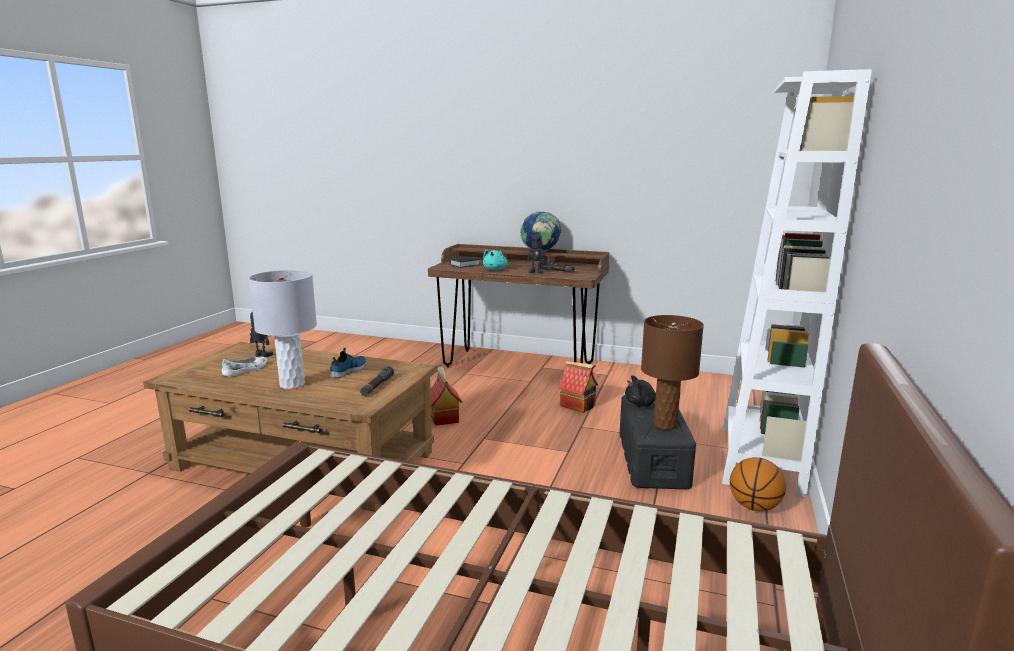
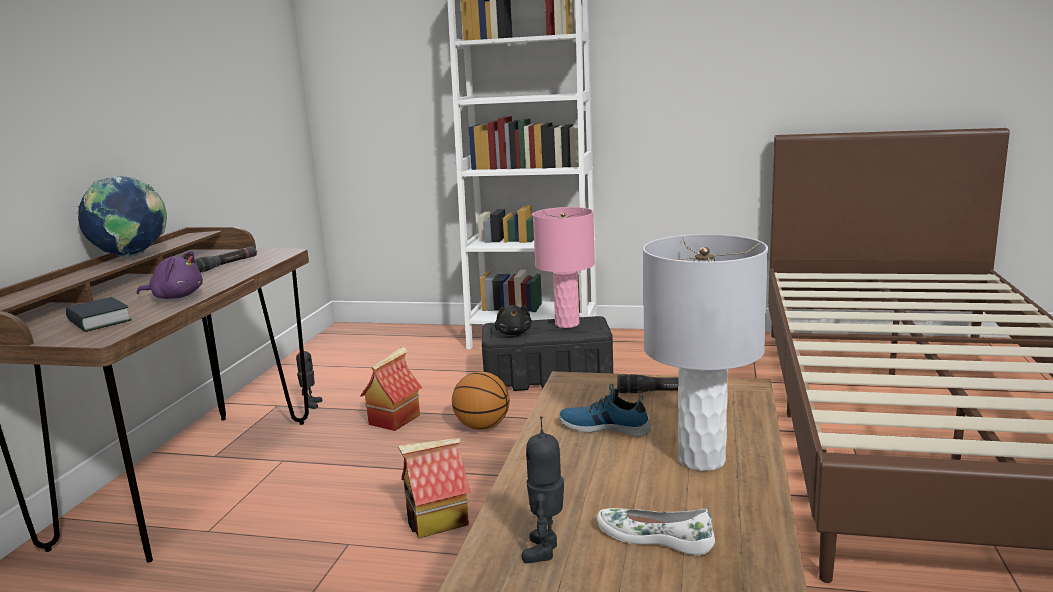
camera: 95 degrees left, 0 degrees up
(495, 269) = (176, 297): turquoise plush toy -> purple plush toy
(536, 272) = (223, 274): toy robot -> toy robot (311, 404)
(665, 424) = (567, 324): brown table lamp -> pink table lamp
(754, 507) = (622, 344): basketball -> basketball (482, 426)

